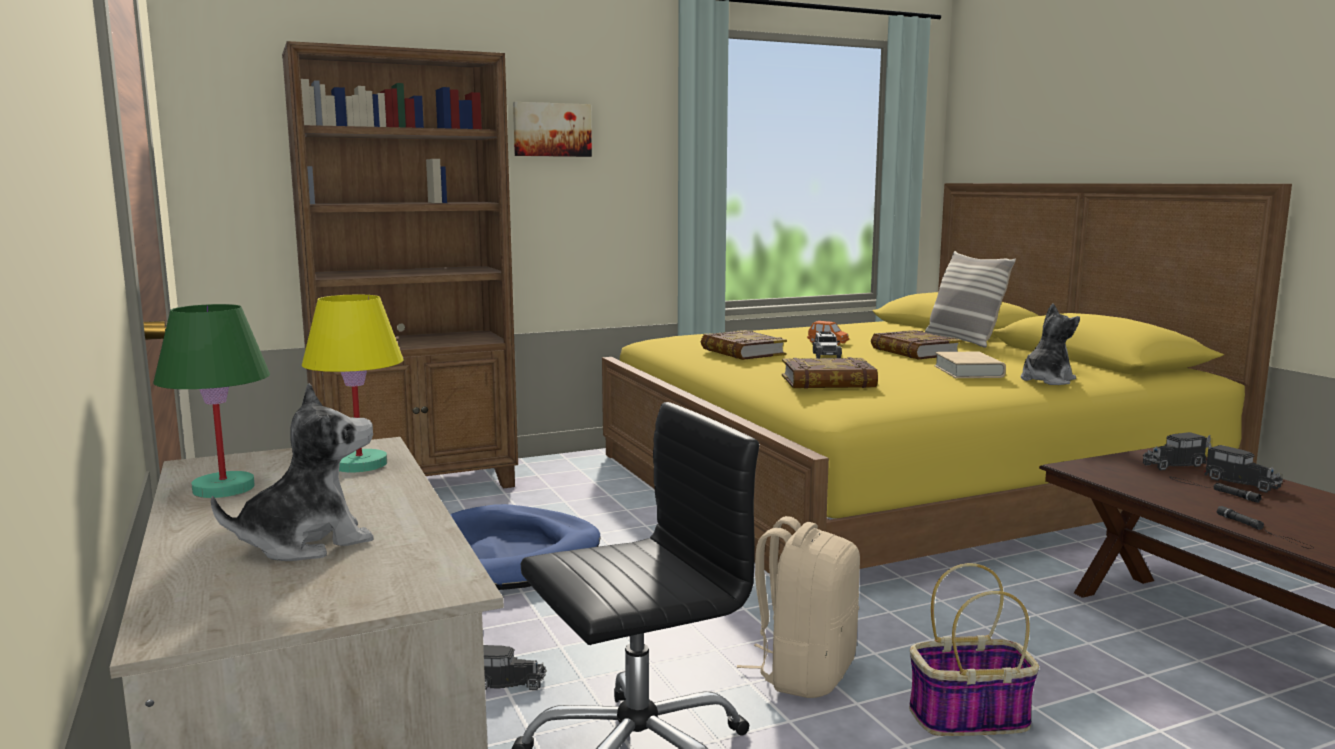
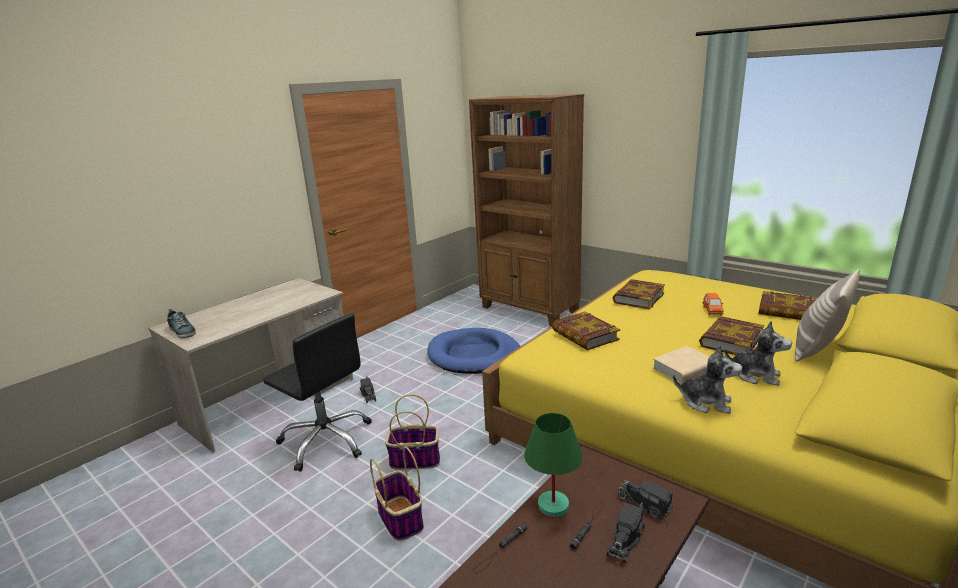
camera: 65 degrees right, 10 degrees up
(222, 489) = (272, 293): green table lamp -> green table lamp (552, 505)
(306, 543) = (226, 317): plush toy -> plush toy (755, 375)
(306, 602) = (183, 331): none -> shoe
(361, 464) = (304, 298): yellow table lamp -> none
(552, 130) = (624, 131): picture -> none
(804, 673) = (416, 460): beige backpack -> basket
(826, 355) = (665, 319): toy car -> none
(864, 331) = (788, 311): none -> book

